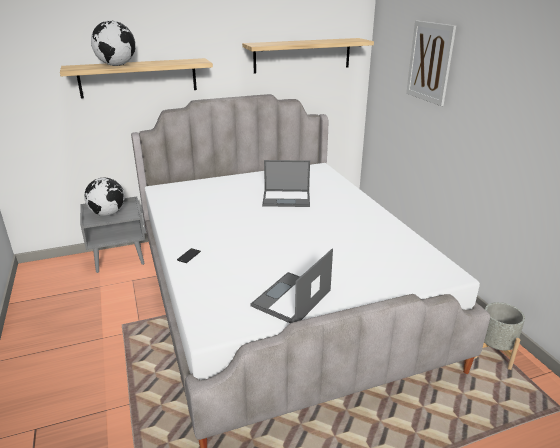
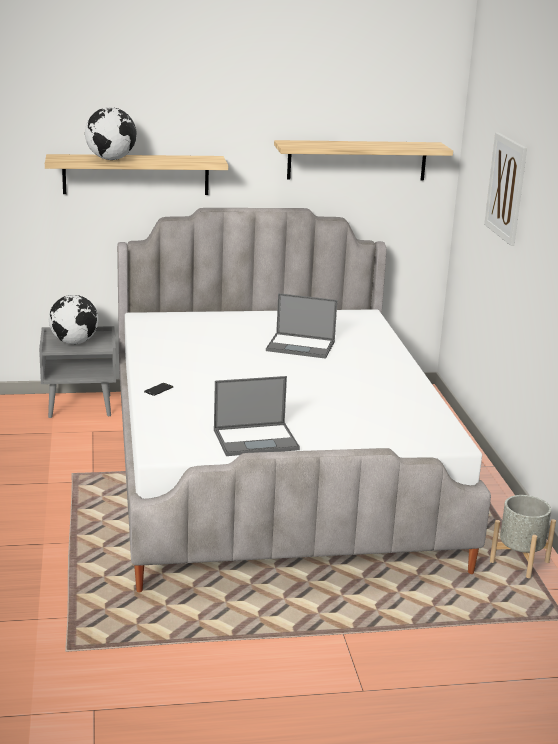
camera: 10 degrees right, 5 degrees down
(291, 299) = (257, 439): laptop -> laptop turned 150 degrees counterclockwise

